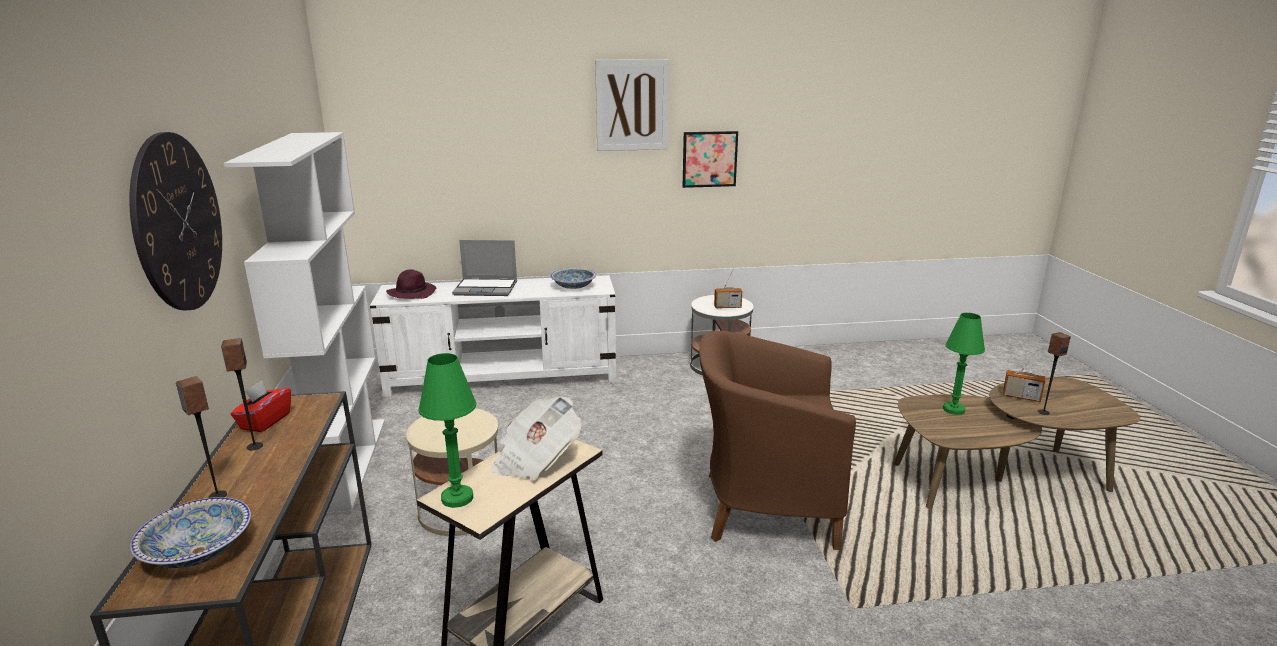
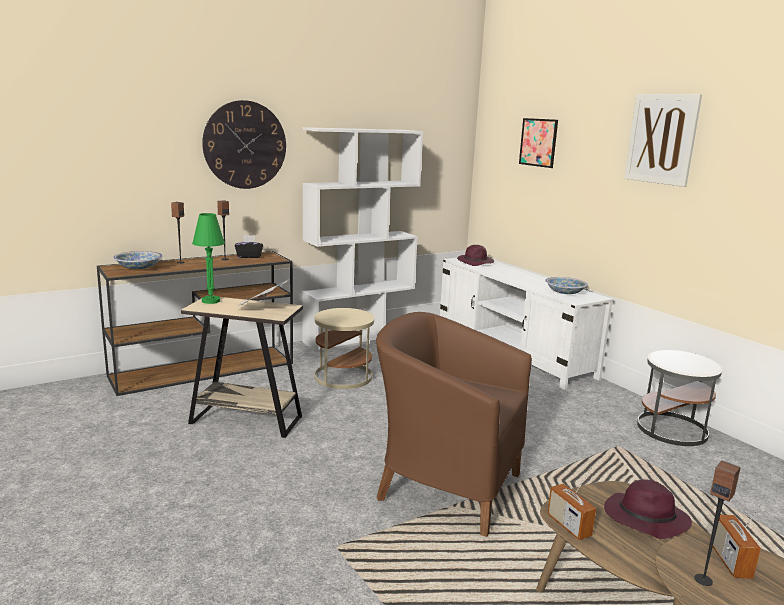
camera: 65 degrees right, 5 degrees down
(265, 421) = (249, 256): red tissue box -> black tissue box
(486, 288) = (515, 274): laptop -> none
(709, 159) = (728, 205): picture -> picture (538, 142)
(727, 307) = (680, 364): radio -> radio (568, 525)
(765, 507) = (445, 486): brown armchair -> brown armchair turned 45 degrees counterclockwise
(953, 409) = (644, 519): green table lamp -> purple hat

